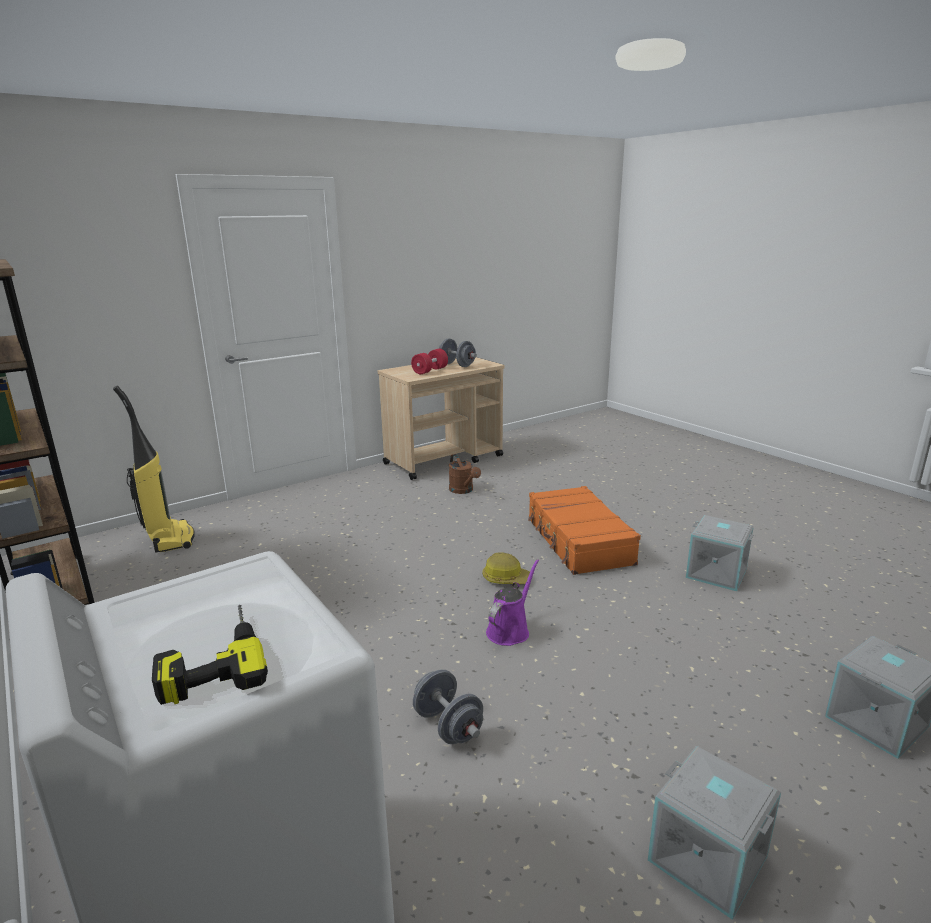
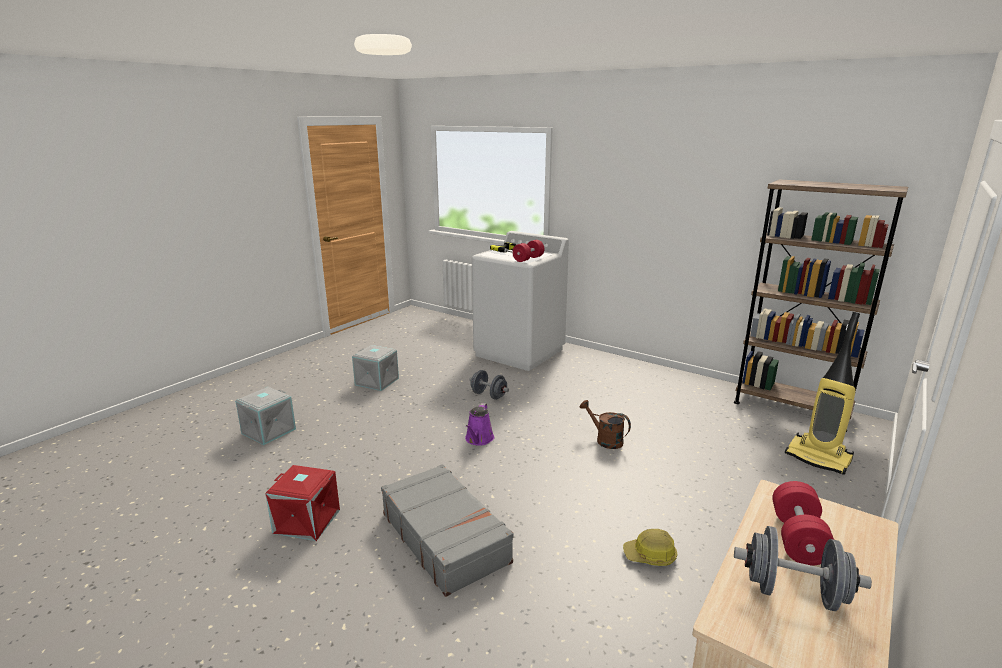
camera: 160 degrees right, 0 degrees up
(235, 579) = (528, 259): none -> red dumbbell
(463, 490) = (637, 614): brown watering can -> brown watering can (605, 440)
(506, 578) = (500, 477): hard hat -> hard hat (650, 556)
(578, 541) = (445, 537): orange suitcase -> grey suitcase
(717, 573) = (306, 522): grey storage box -> red storage box

